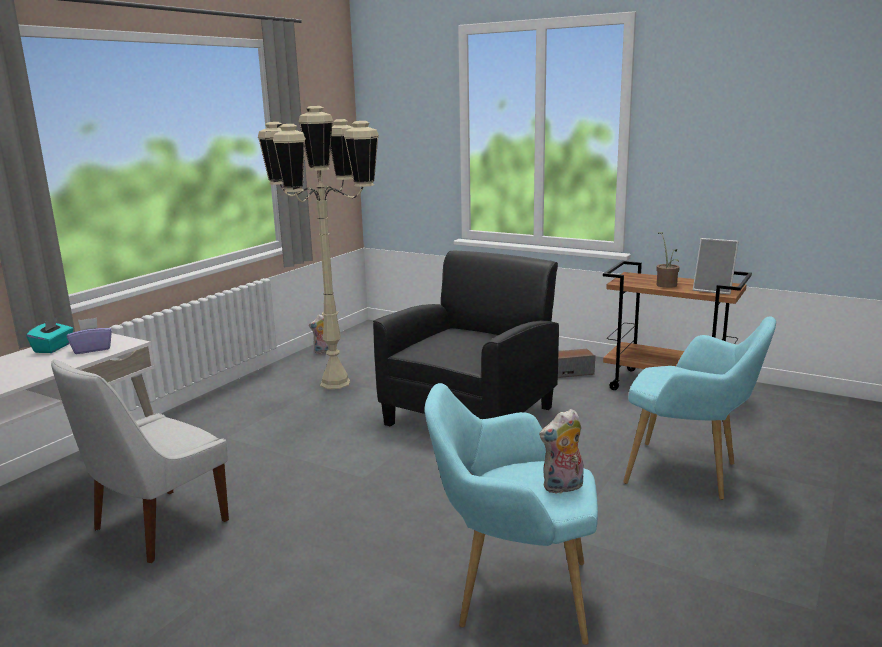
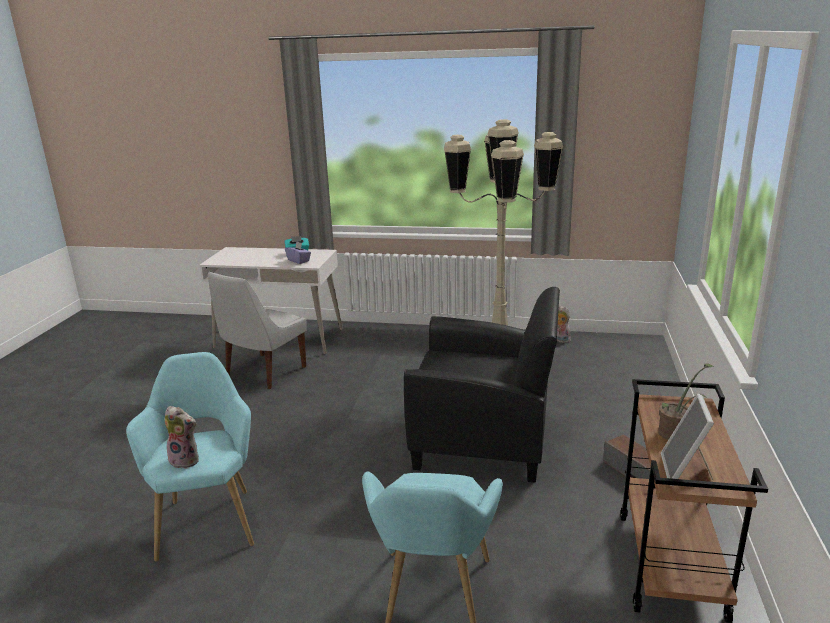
camera: 70 degrees right, 5 degrees up
(156, 527) = (263, 372): white chair -> white chair turned 75 degrees counterclockwise
(563, 487) = (186, 460): plush toy -> plush toy turned 150 degrees clockwise

